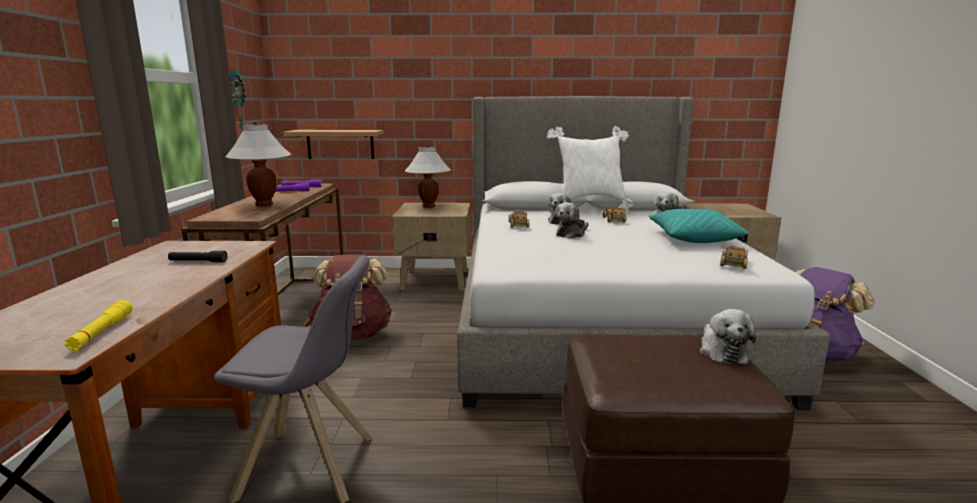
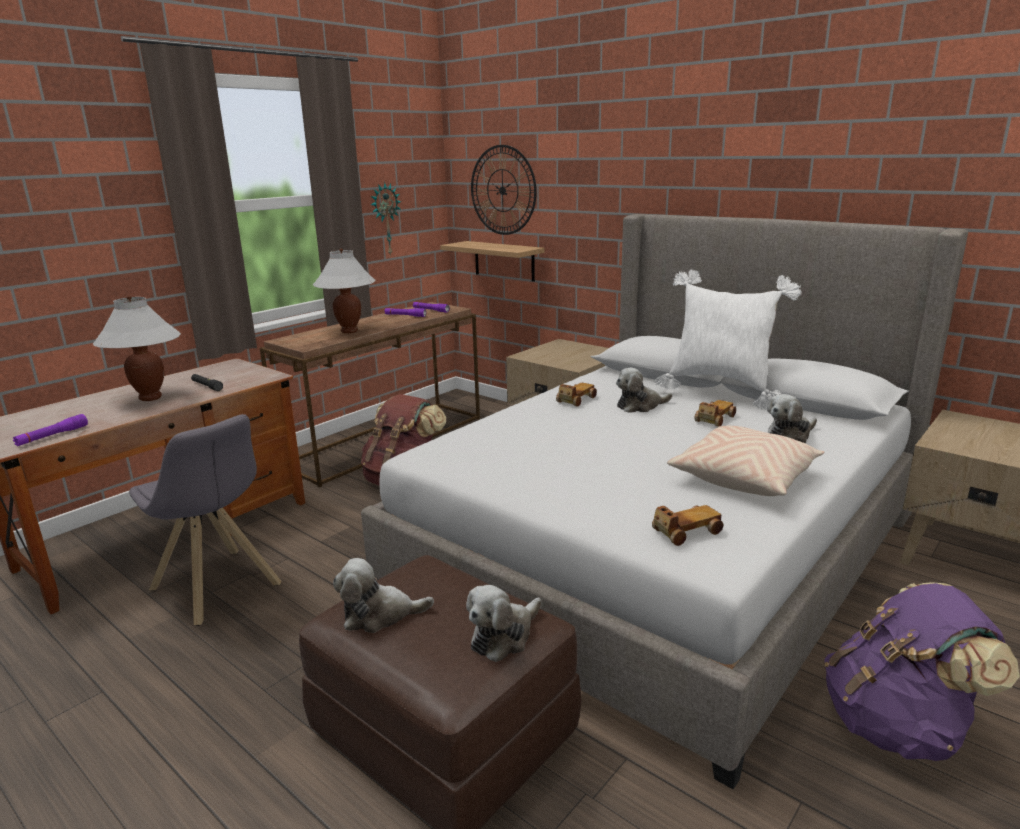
camera: 40 degrees right, 5 degrees up
(101, 332) = (52, 436): yellow flashlight -> purple flashlight
(336, 83) = (502, 190): none -> wall clock
(429, 206) = (569, 349): white table lamp -> white table lamp (151, 398)
(571, 234) = (599, 428): plush toy -> plush toy (379, 615)
(693, 238) = (744, 477): turquoise pillow -> beige pillow

